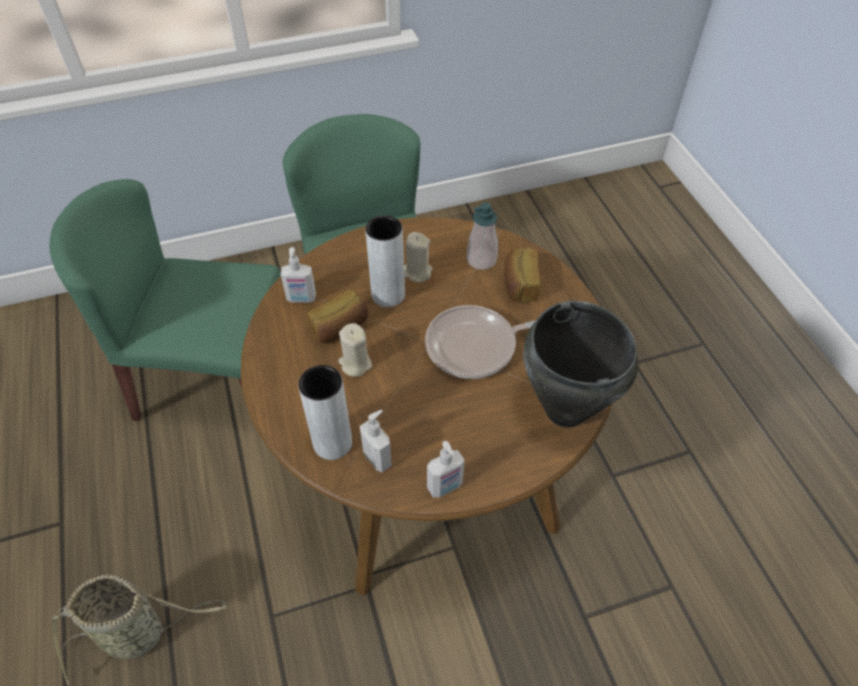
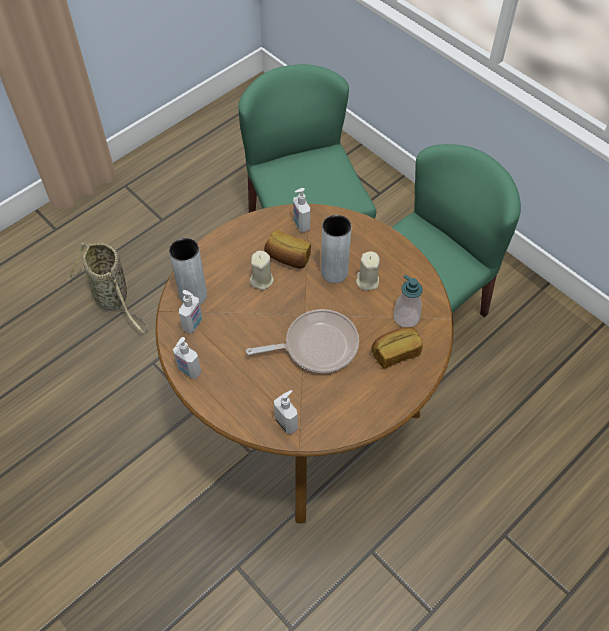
camera: 65 degrees right, 5 degrees up
(476, 346) = (316, 345): frying pan -> frying pan turned 120 degrees clockwise
(565, 410) = (286, 423): black cooking pot -> soap dispenser

